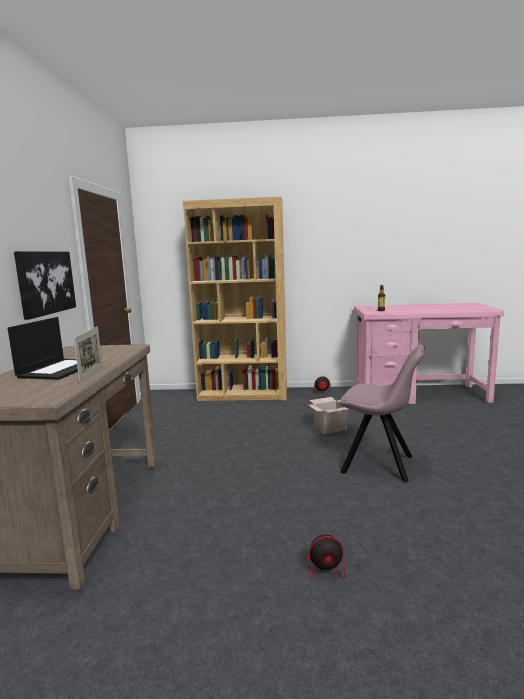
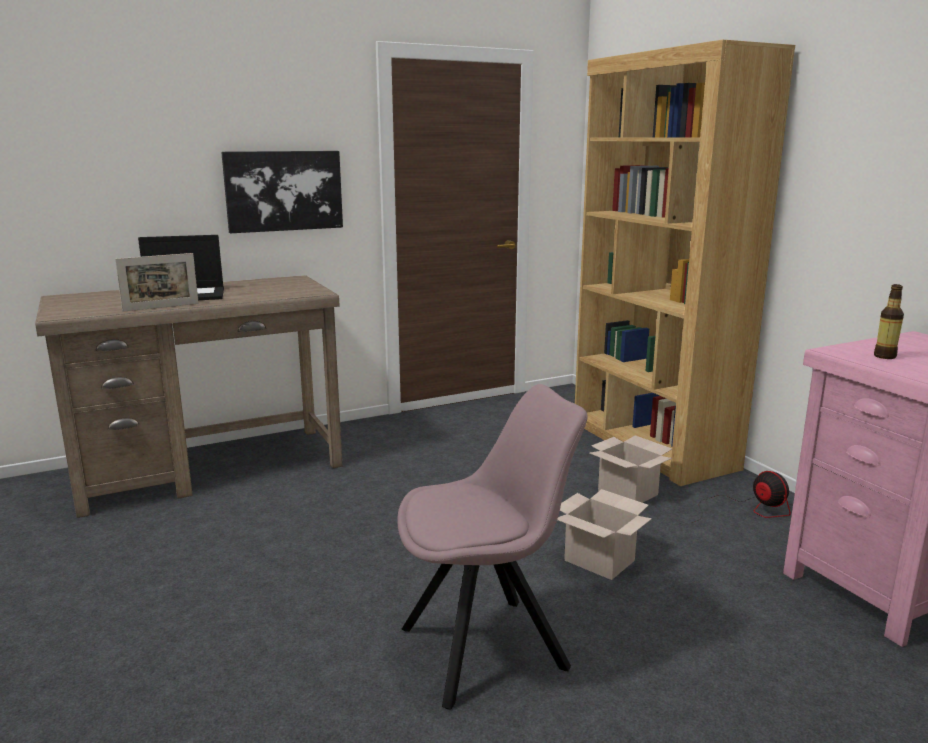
camera: 60 degrees right, 5 degrees up
(281, 409) = (629, 493): none -> cardboard box
(335, 563) = (144, 666): fan -> none
(378, 464) = (485, 649): pink chair -> pink chair turned 105 degrees counterclockwise

